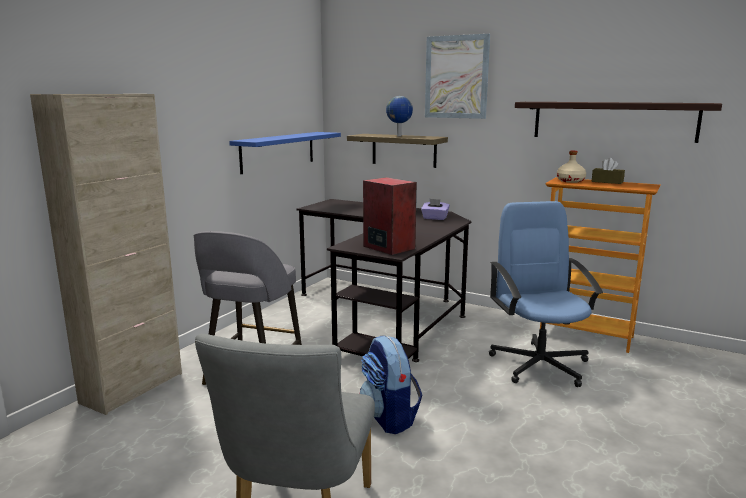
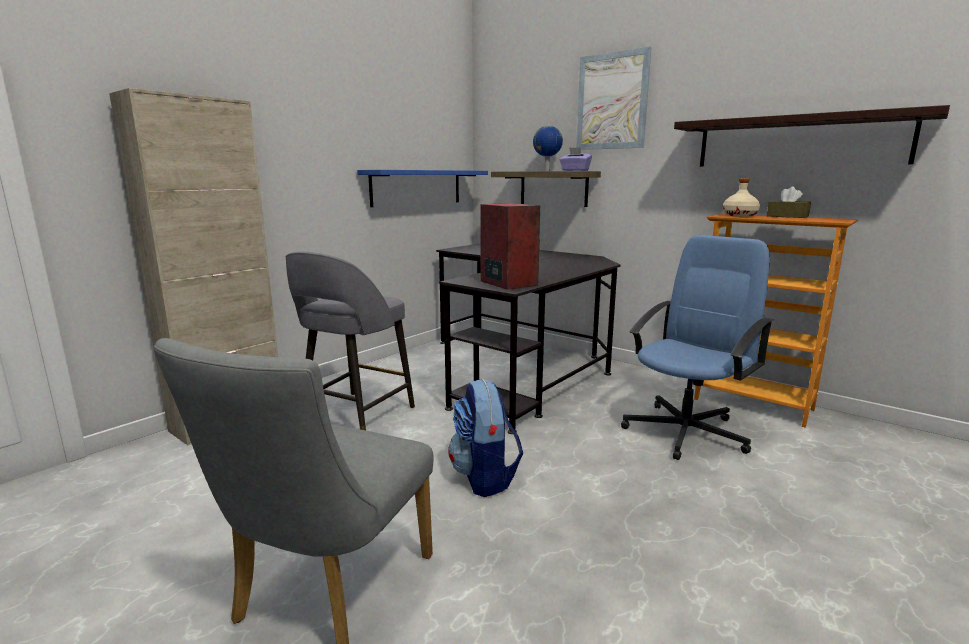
camera: 10 degrees right, 0 degrees up
(434, 218) = (579, 261): purple tissue box -> purple tissue box (575, 170)
(539, 364) = (686, 431): blue office chair -> blue office chair turned 45 degrees clockwise

